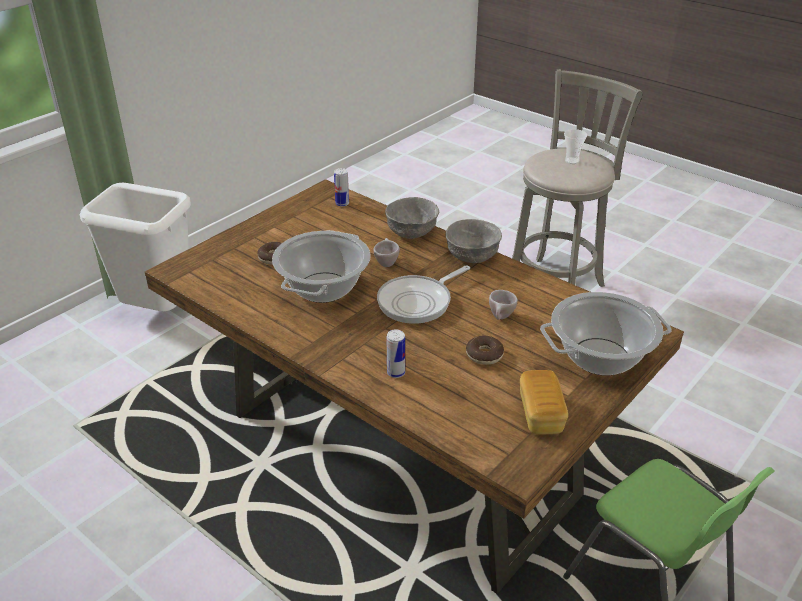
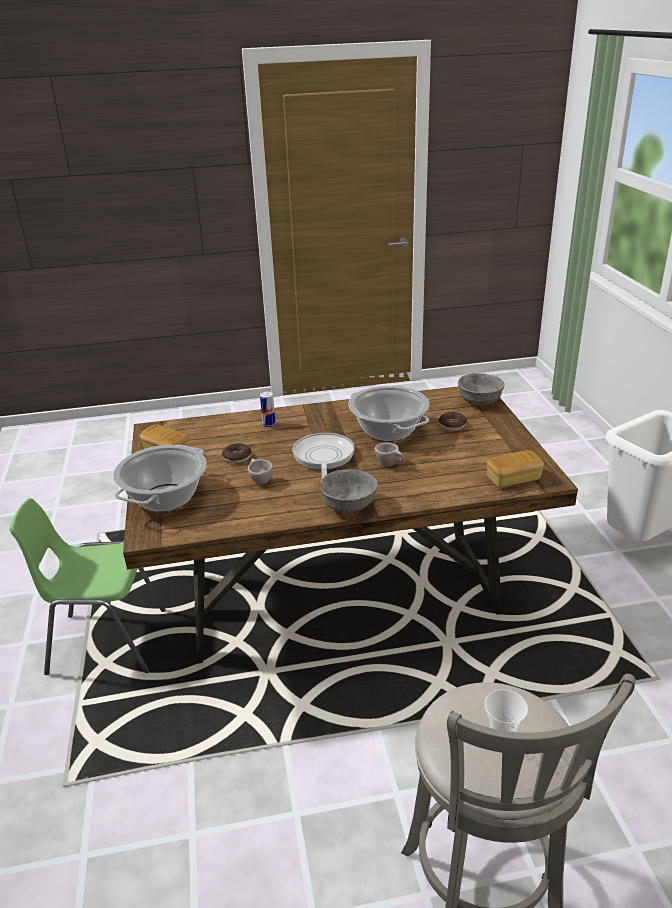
camera: 130 degrees right, 5 degrees down
(342, 203) = (513, 479): can -> bread
(412, 232) = (421, 494): grey bowl -> grey bowl (479, 402)

